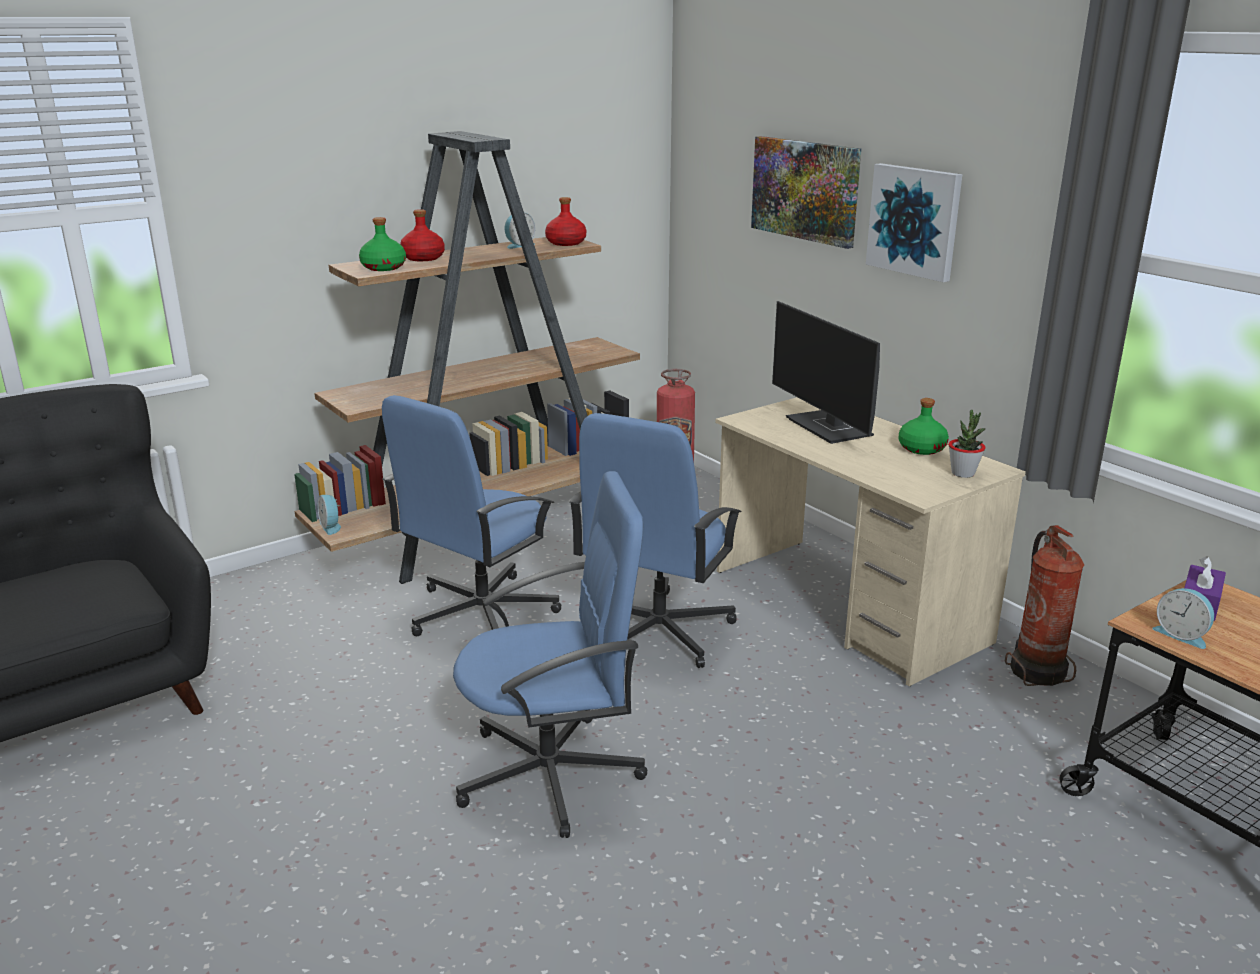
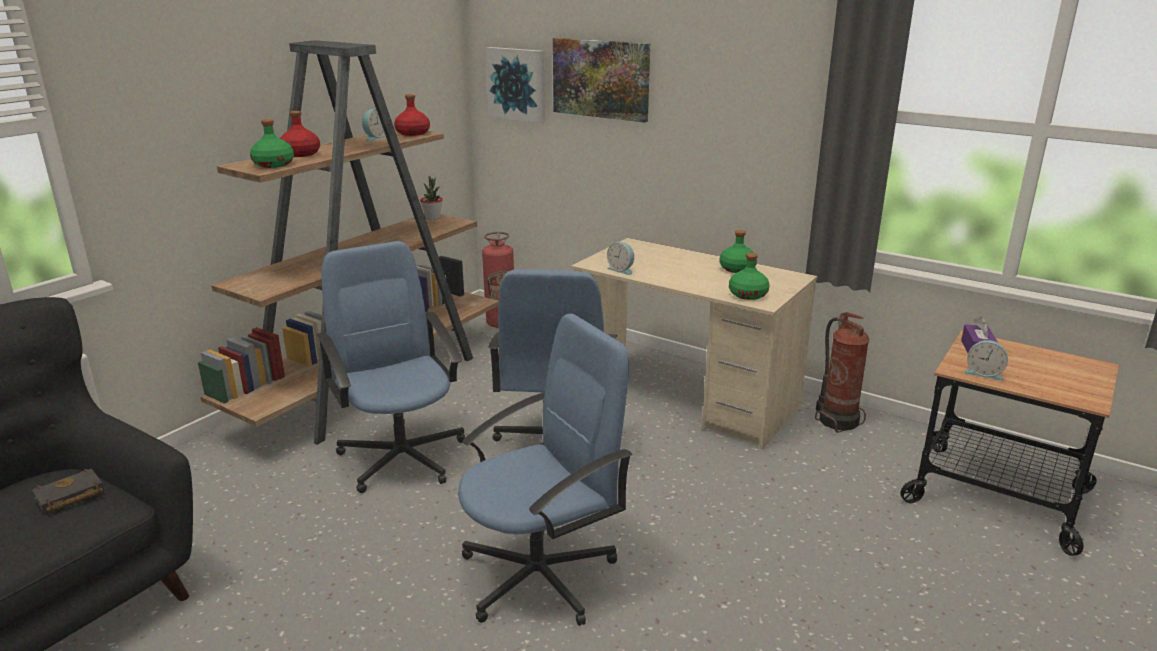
camera: 20 degrees left, 0 degrees up
(101, 585) = (69, 497): none -> black book
(331, 527) = (246, 404): alarm clock -> alarm clock (621, 270)
(480, 613) = (402, 456): blue office chair -> blue office chair turned 135 degrees clockwise
(830, 428) = (661, 262): monitor -> none
(908, 482) = (748, 294): none -> green bottle
(914, 221) = (701, 97): picture -> picture (517, 84)
(963, 473) = (779, 283): potted plant -> potted plant (432, 217)

